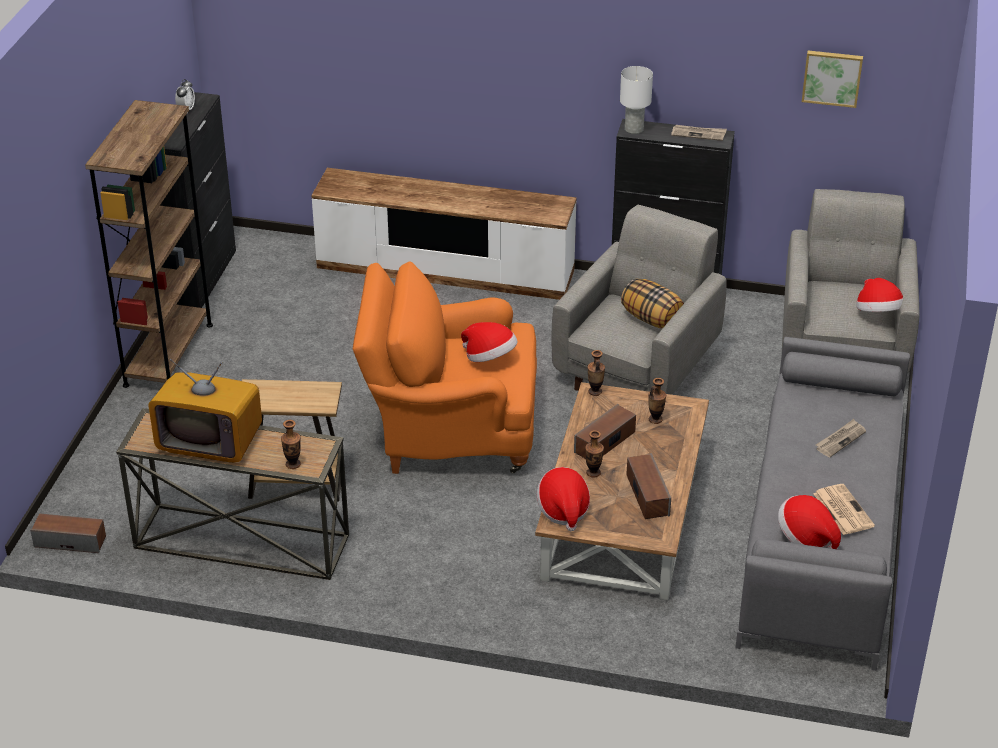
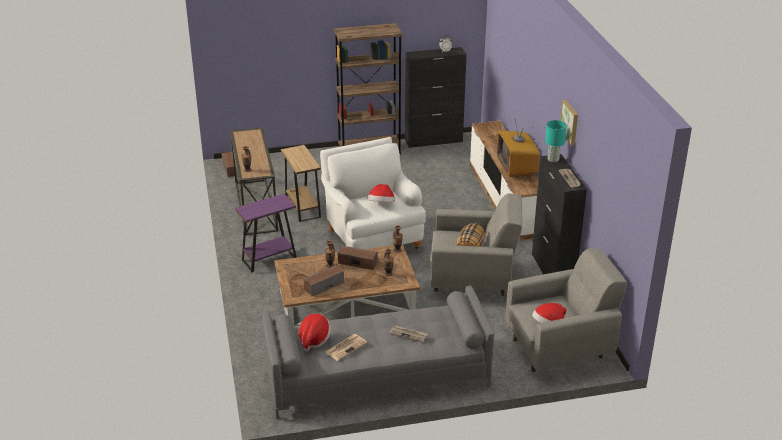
camera: 65 degrees right, 5 degrees down
(210, 441) = (250, 147): television -> television (516, 167)
(430, 568) = (269, 259): none -> purple side table
(449, 432) = (372, 237): orange armchair -> white armchair
(563, 510) = (295, 264): hat -> none
(633, 129) = (553, 159): white table lamp -> turquoise table lamp
(832, 77) = (616, 179): picture -> picture (570, 122)

